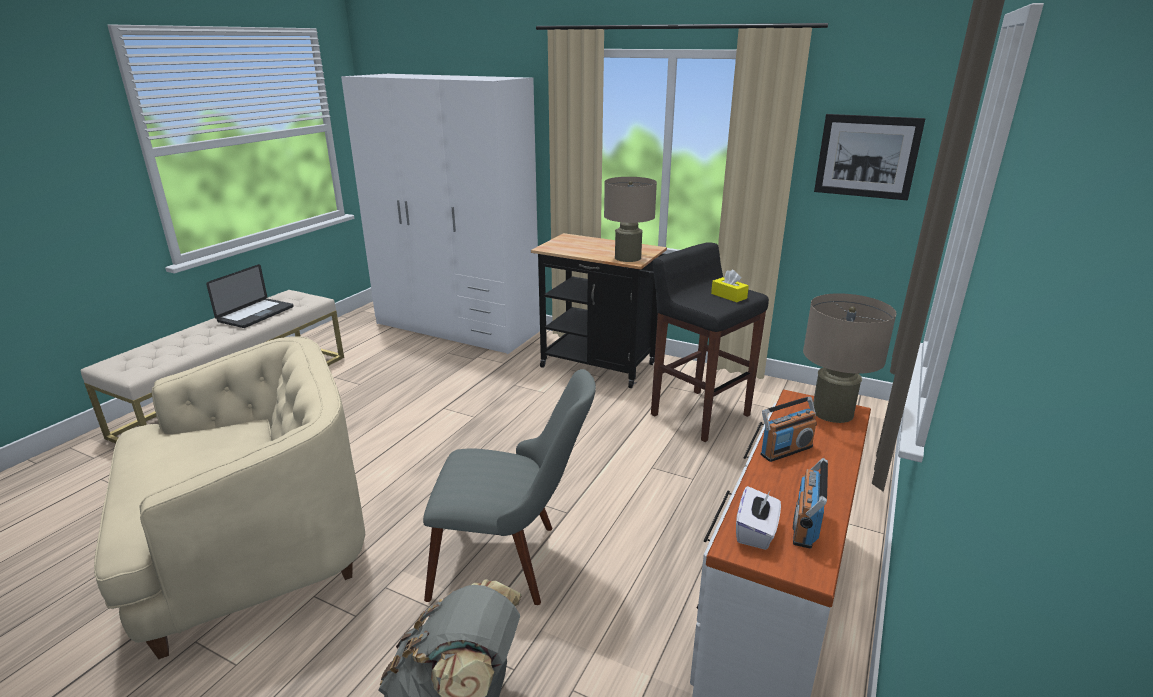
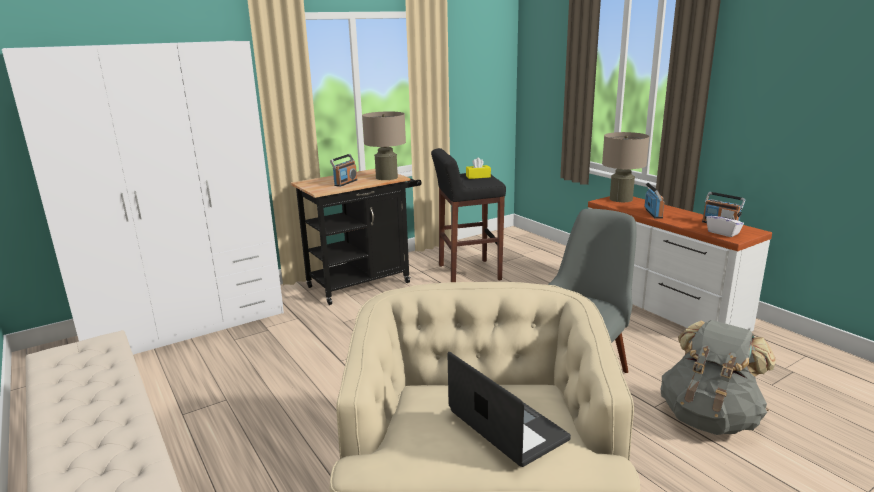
camera: 60 degrees left, 5 degrees down
(256, 314) = (87, 379): laptop -> laptop (507, 426)
(585, 249) = (345, 183): none -> radio
(867, 156) = (477, 77): picture -> none

